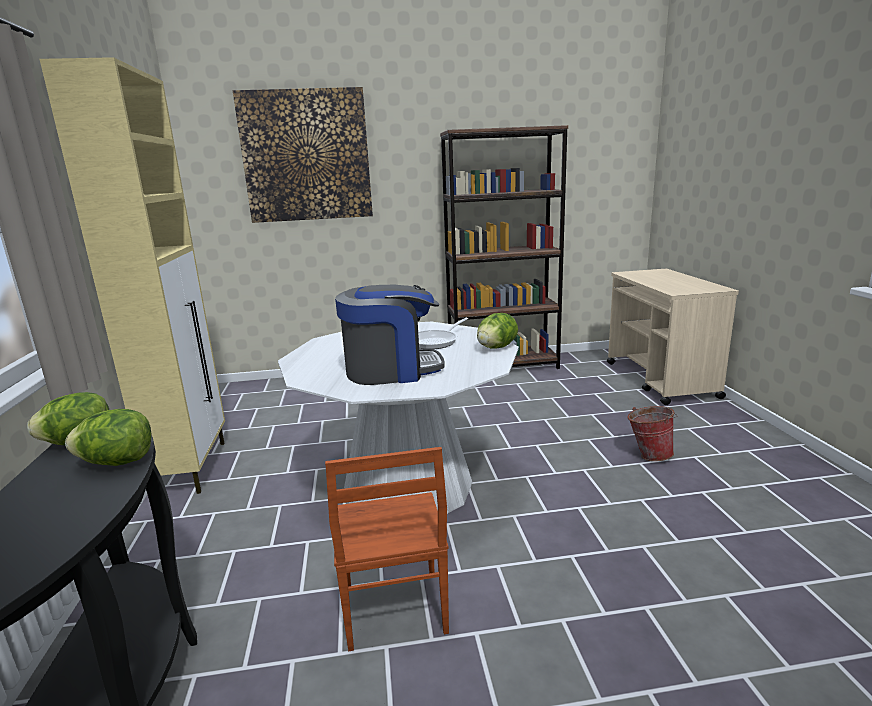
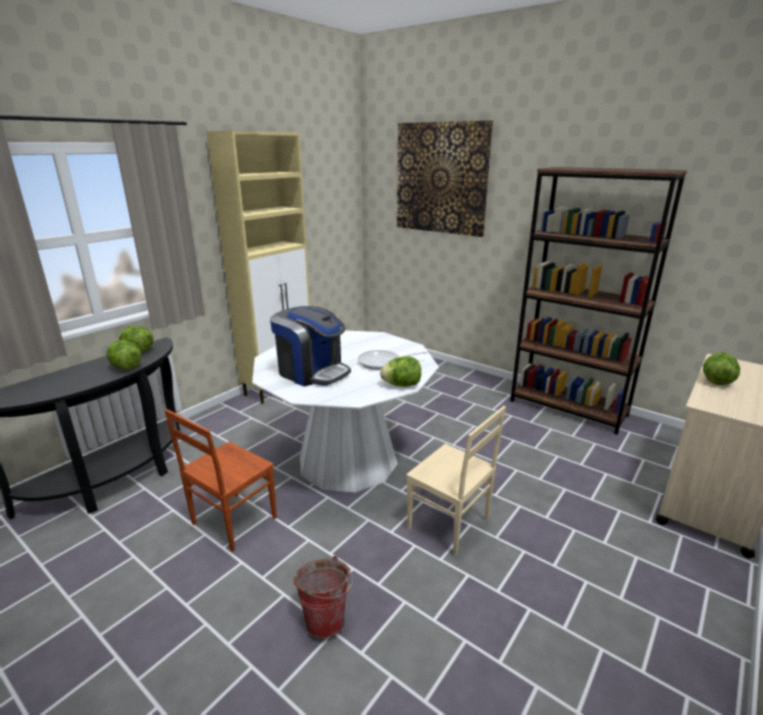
camera: 45 degrees right, 5 degrees up
(574, 479) = (449, 526): none -> beige chair
(648, 455) = (545, 550): bucket -> bucket (326, 617)
(651, 282) = (716, 381): none -> lettuce

